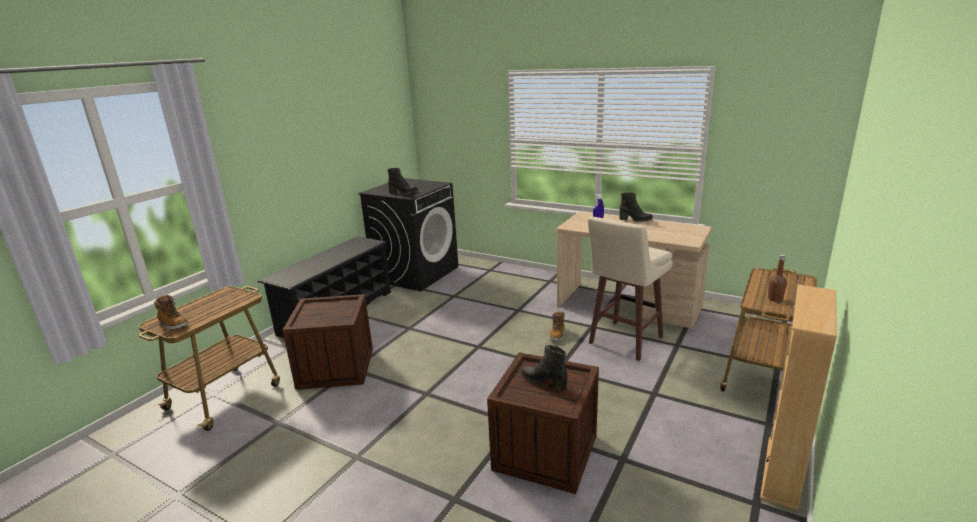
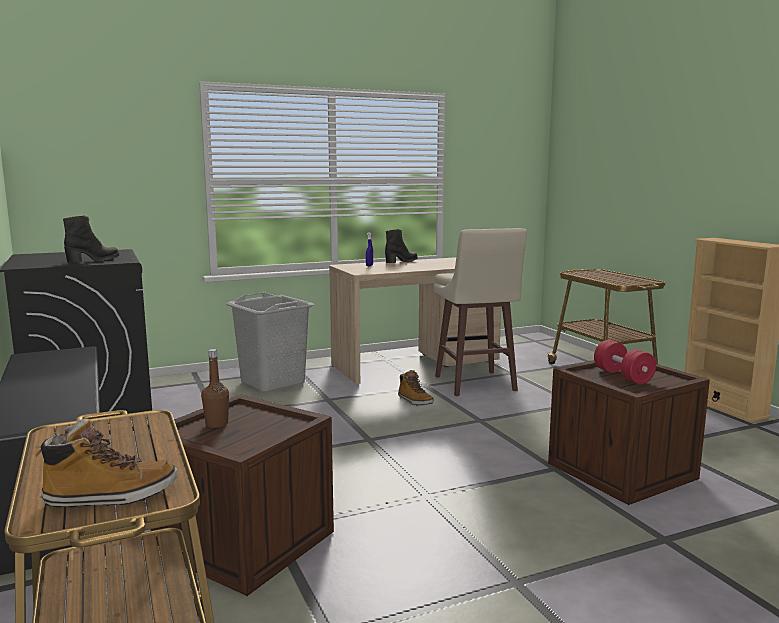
camera: 55 degrees left, 10 degrees down
(520, 285) = (273, 382): none -> grey laundry basket
(544, 382) = (623, 376): black boot -> red dumbbell
(775, 299) = (621, 280): brown bottle -> brown bottle (216, 424)

